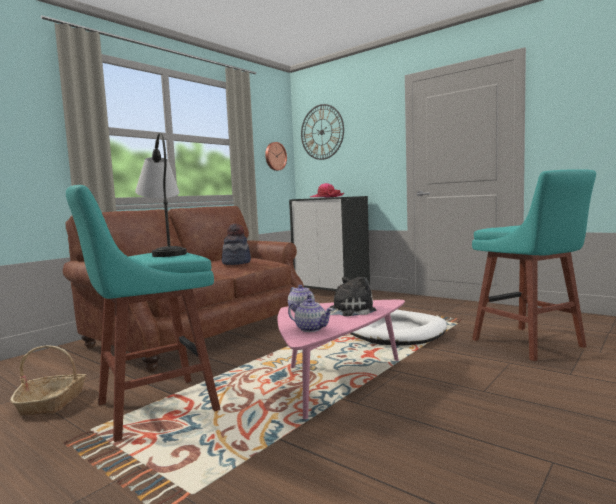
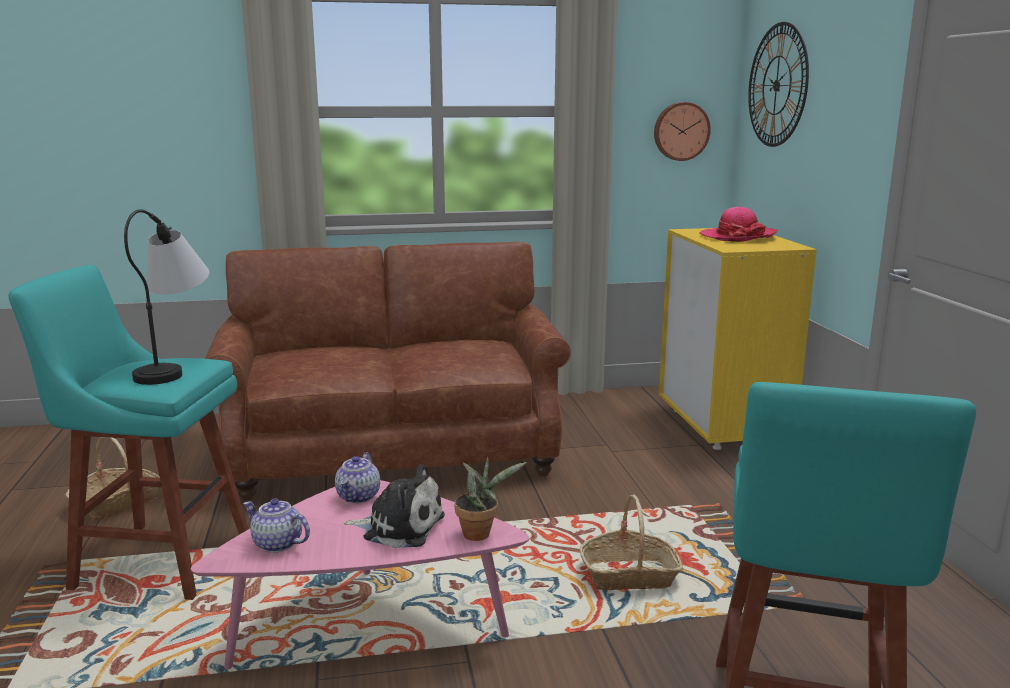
camera: 40 degrees right, 10 degrees up
(236, 263) = (435, 360): hat -> none
(311, 329) = (277, 544): teapot -> teapot turned 135 degrees clockwise
(332, 291) = (723, 427): black cabinet -> yellow cabinet
(384, 303) = (480, 533): none -> potted plant
(397, 332) = (629, 575): white dog bed -> basket

